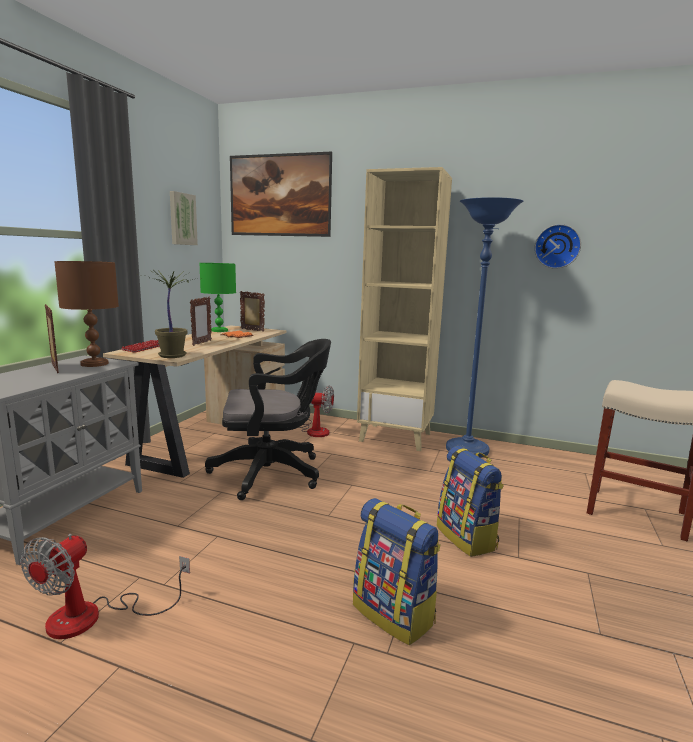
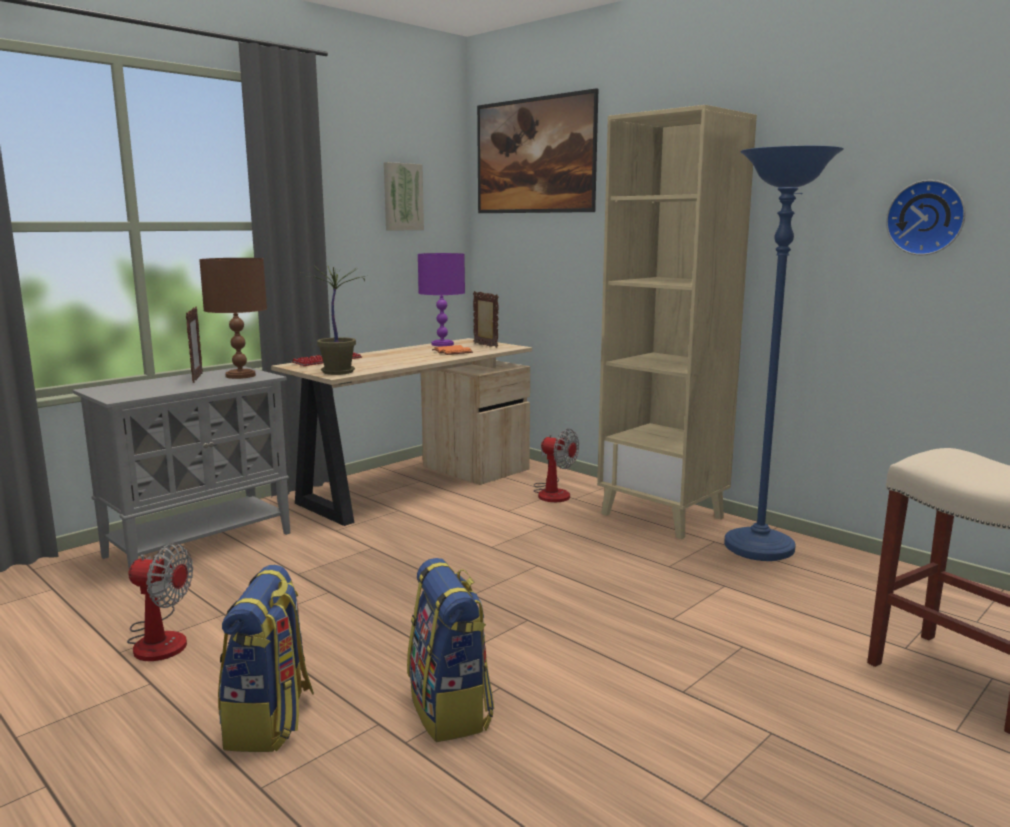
camera: 25 degrees right, 0 degrees up
(93, 617) = (159, 638): fan -> fan turned 120 degrees counterclockwise
(201, 343) = (395, 359): picture frame -> none
(219, 330) = (442, 344): green table lamp -> purple table lamp
(273, 473) = (451, 536): black office chair -> none
(467, 537) = (633, 654): backpack -> backpack (270, 721)

